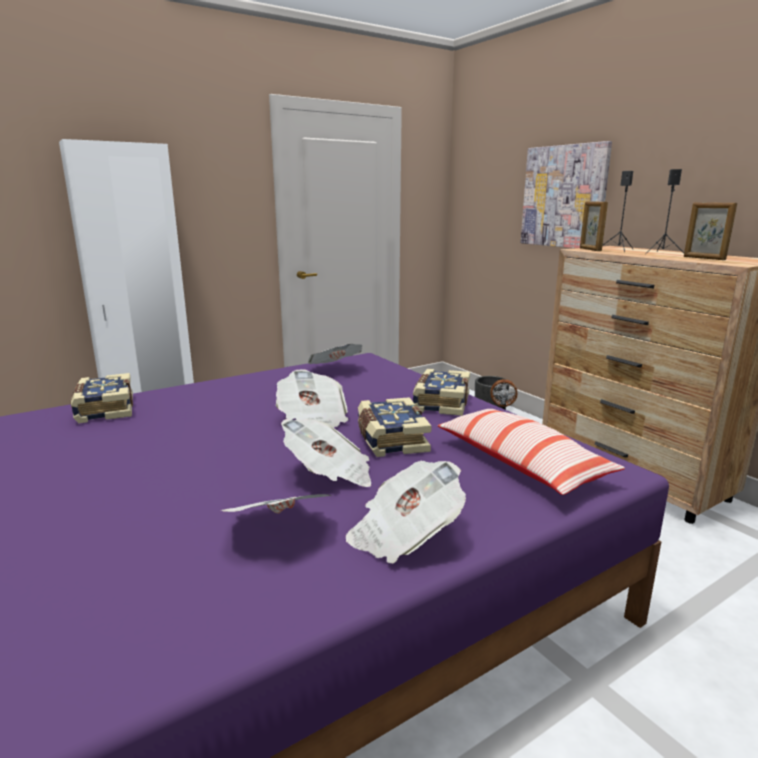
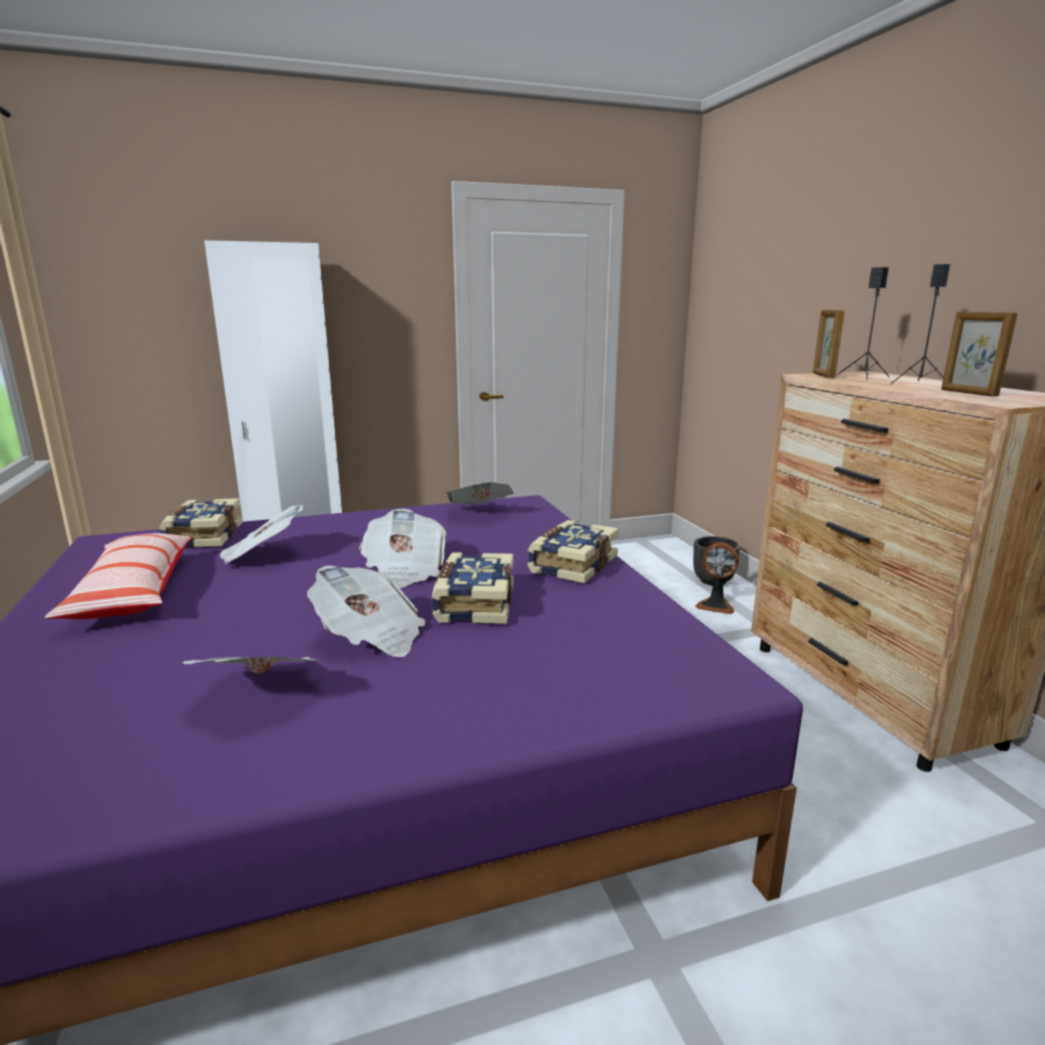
camera: 15 degrees right, 0 degrees up
(404, 535) = (392, 721): newspaper -> newspaper (262, 555)
(521, 464) = (609, 653): pillow -> pillow (134, 592)
(564, 196) = (817, 303): picture -> none

